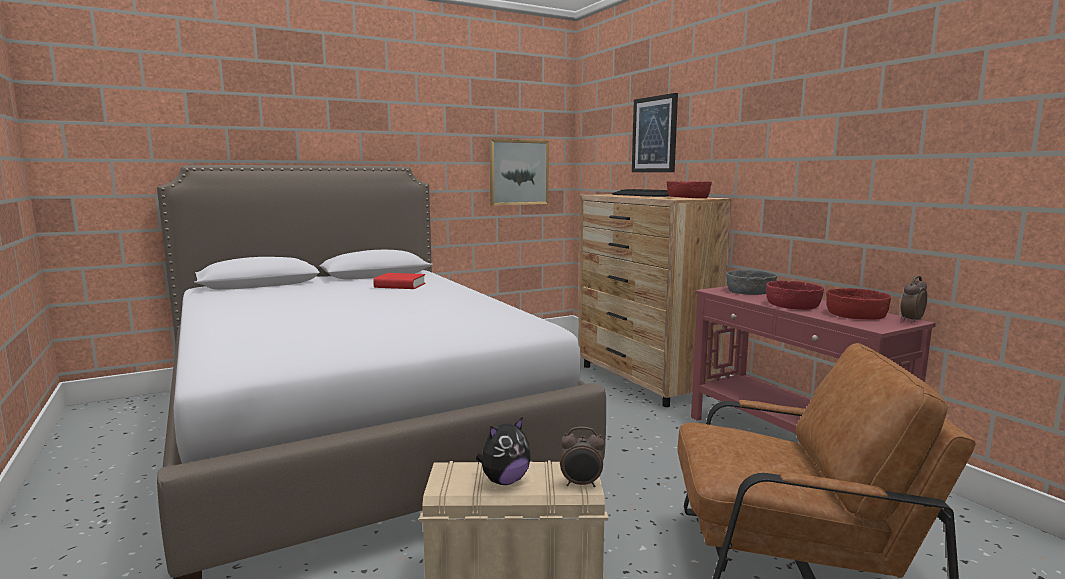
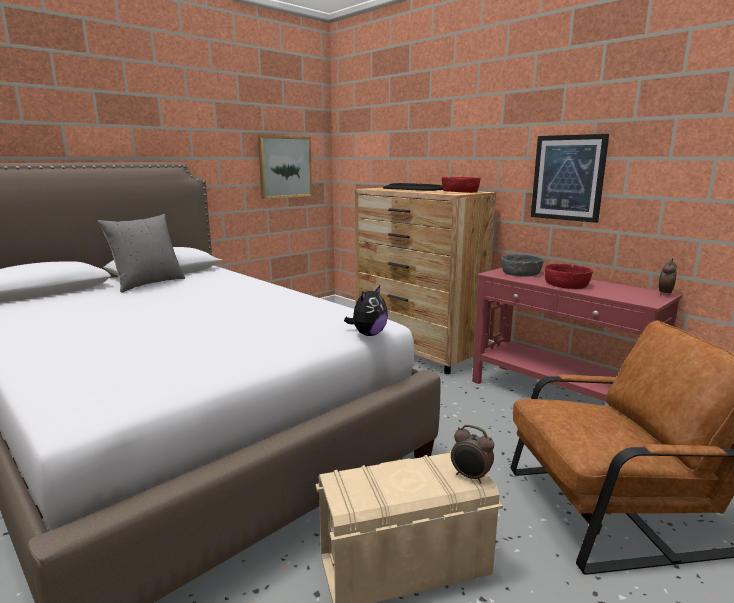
camera: 15 degrees left, 5 degrees up
(353, 282) = (148, 283): none -> grey pillow
(400, 285) = (201, 284): red book -> none
(504, 481) = (400, 485): plush toy -> plush toy (368, 334)
(581, 484) = (470, 477): alarm clock -> alarm clock turned 45 degrees clockwise
(654, 134) = (416, 133): picture -> picture (568, 178)
(855, 314) = (620, 290): red bowl -> none

